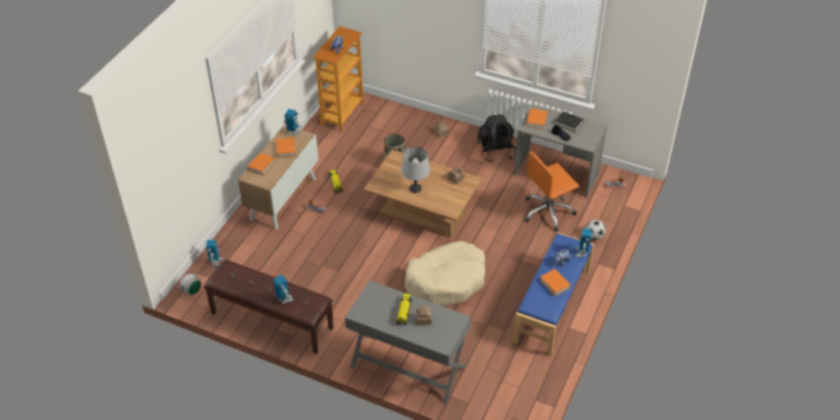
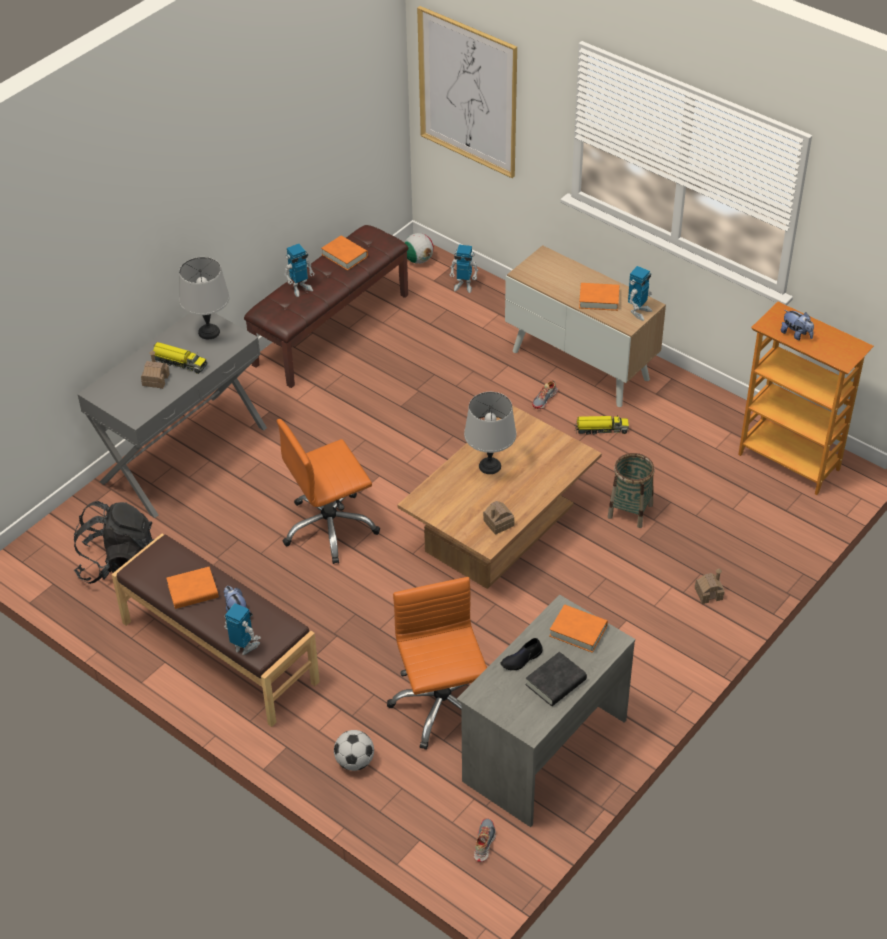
camera: 105 degrees right, 0 degrees up
(168, 167) = (468, 92): none -> picture
(261, 166) = (566, 270): orange book -> orange book (344, 255)
(371, 305) = (208, 332): none -> grey table lamp
(446, 281) = (330, 528): beige dog bed -> orange office chair
(496, 151) = (636, 668): black backpack -> black backpack (119, 565)
(552, 306) = (218, 653): blue bench -> brown bench

